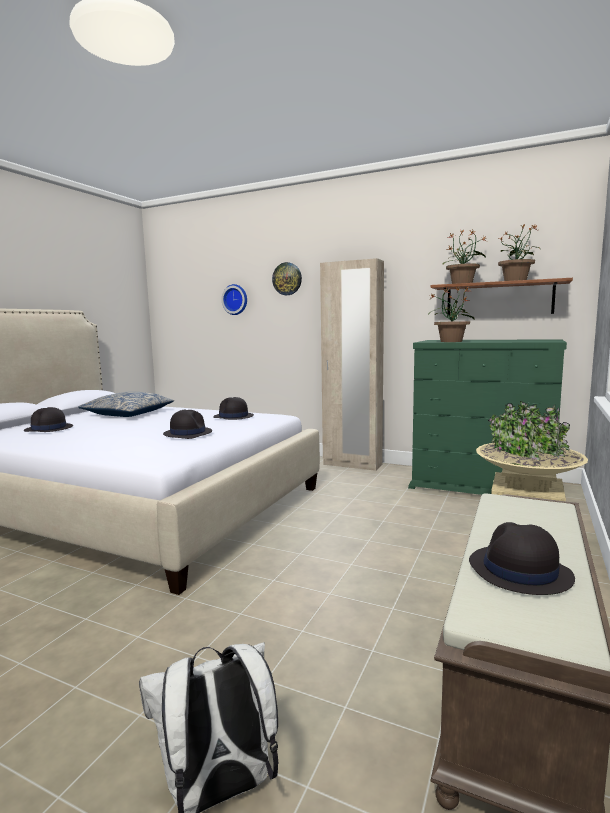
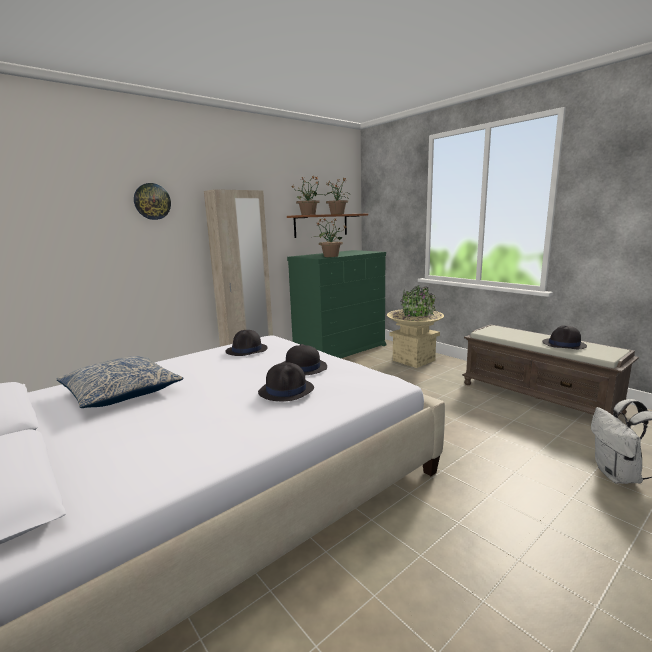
camera: 65 degrees left, 5 degrees up
(49, 429) = (139, 442): black hat -> black hat (286, 390)
(235, 299) = (78, 224): wall clock -> none

